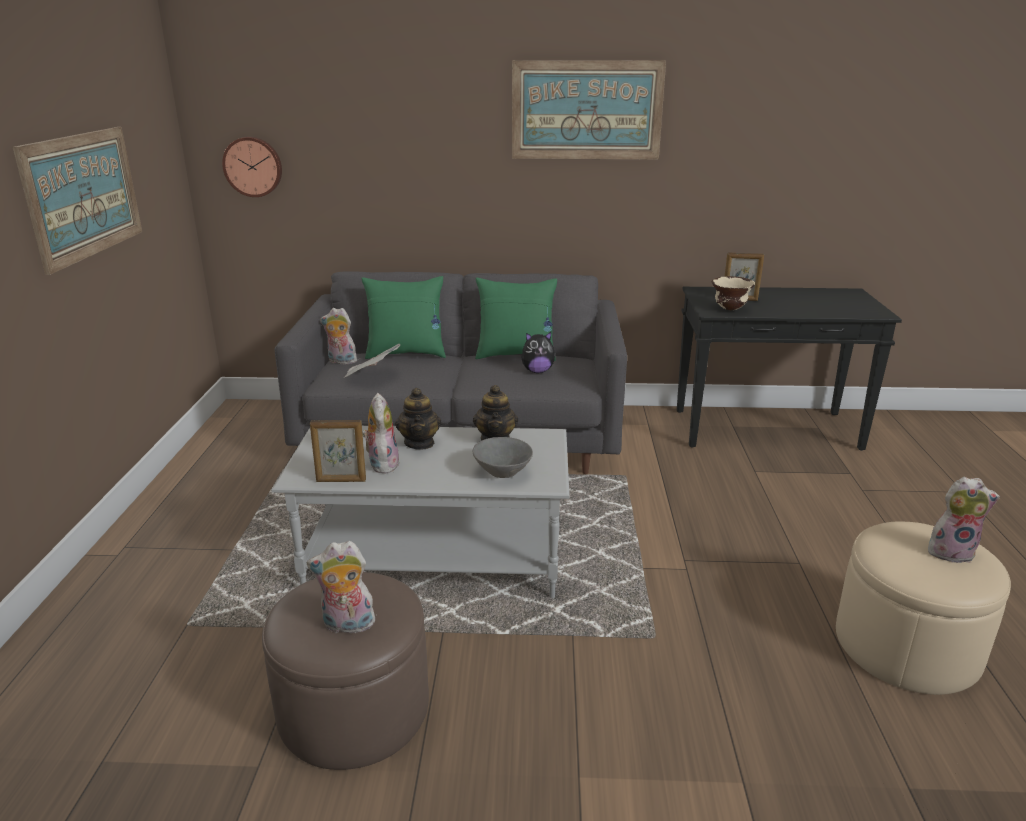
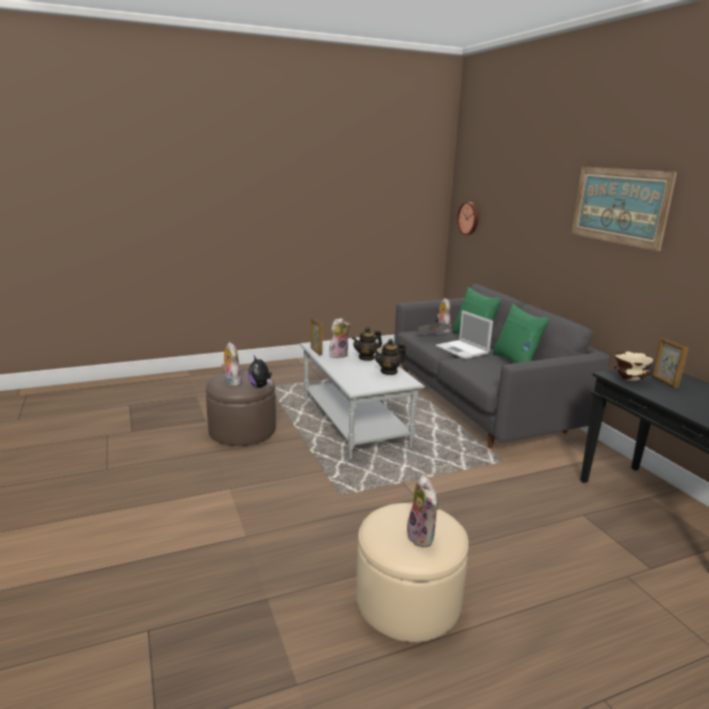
camera: 65 degrees right, 5 degrees down
(83, 195) = (354, 213): picture -> none
(445, 371) = (463, 350): none -> laptop
(503, 473) = (355, 378): grey bowl -> none
(537, 371) = (499, 370): plush toy -> plush toy (260, 386)

